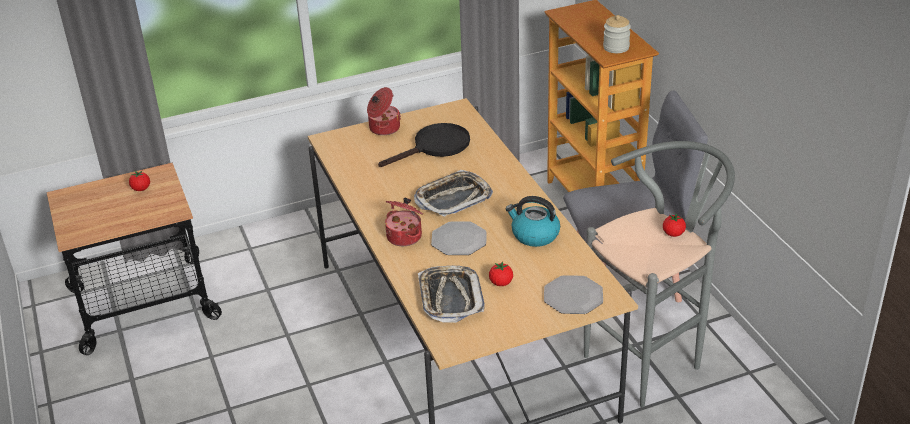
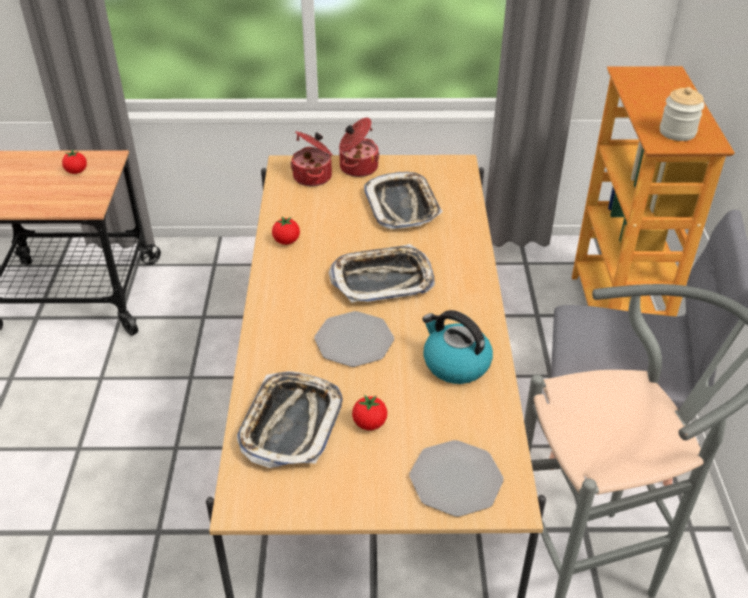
camera: 20 degrees right, 5 degrees up
(405, 236) = (292, 315): cooking pot -> cooking pot (313, 177)
(435, 147) = (402, 206): black frying pan -> tray
(673, 234) = (656, 420): tomato -> tomato (286, 241)

